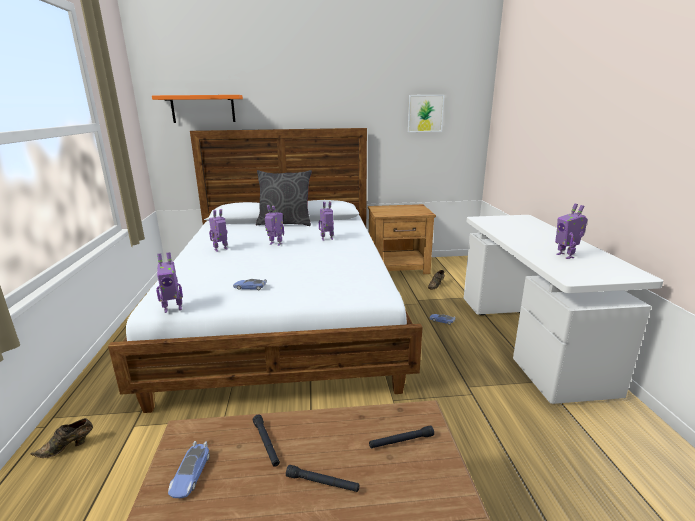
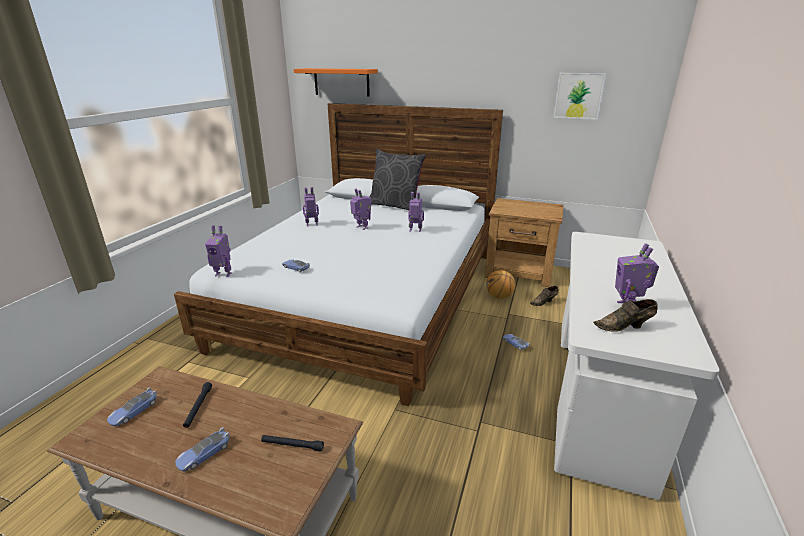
camera: 25 degrees right, 5 degrees up
(68, 447) = (141, 363): brown shoe -> brown shoe (624, 327)
(322, 483) = (204, 454): black flashlight -> toy car
(399, 289) = (499, 297): none -> basketball

